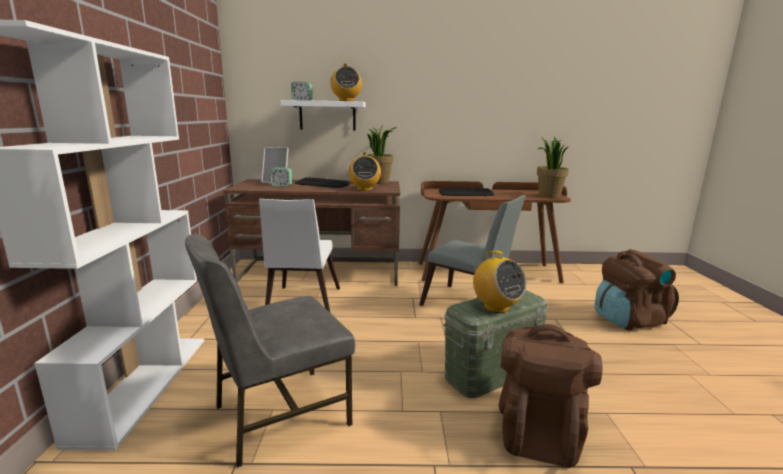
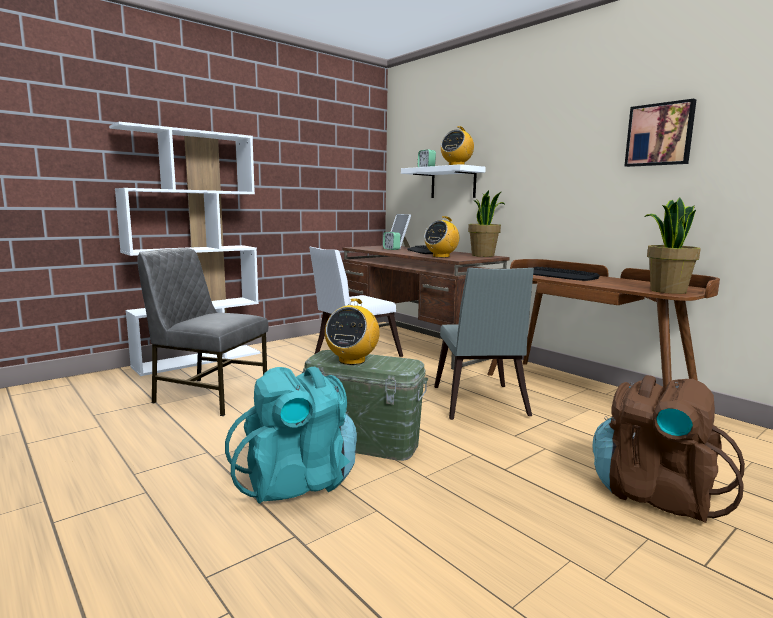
camera: 50 degrees right, 5 degrees down
(514, 90) = (660, 135): none -> picture
(537, 431) = (298, 481): brown backpack -> turquoise backpack

